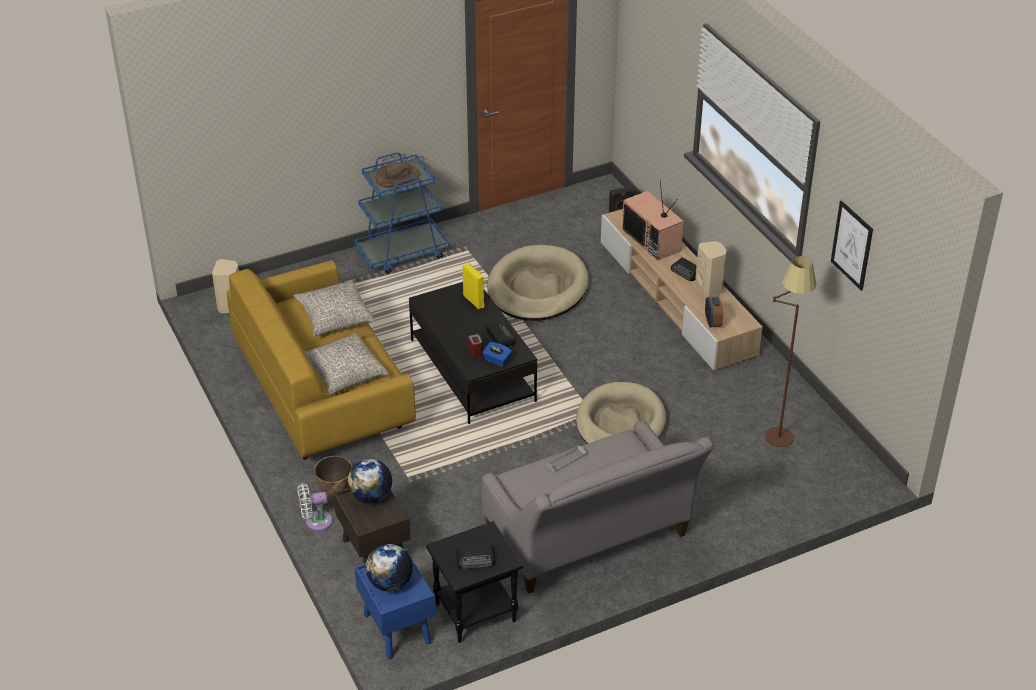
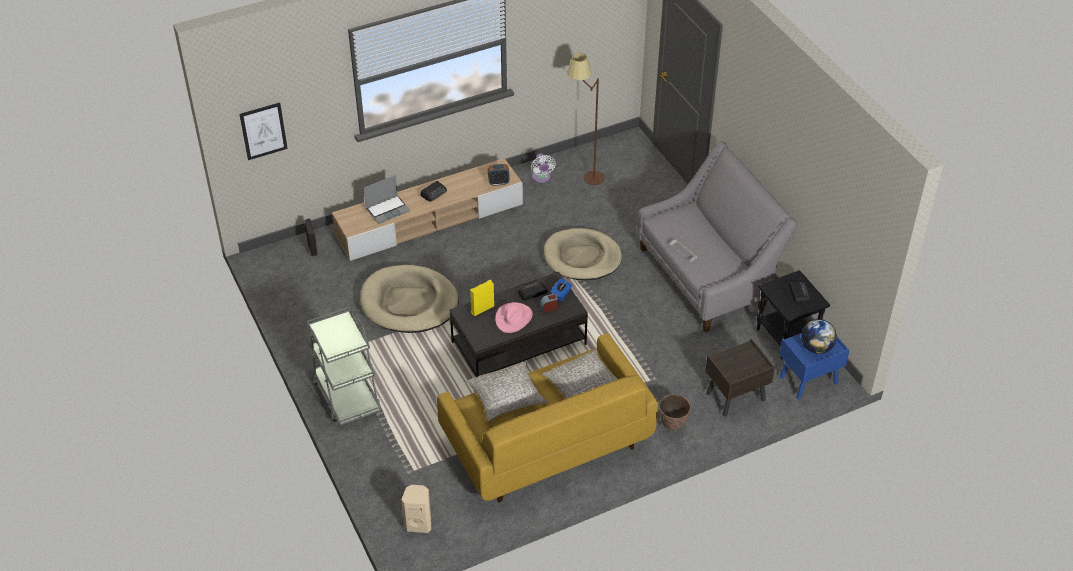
camera: 90 degrees left, 5 degrees up
(315, 521) = (705, 435): white fan -> white fan (541, 178)
(370, 496) = (728, 363): globe -> none
(398, 177) = (338, 336): brown hat -> none
(403, 253) = (346, 395): blue cart -> grey cart
(459, 324) = (513, 318): none -> pink hat
(653, 240) = (388, 209): television -> laptop
(709, 289) = (457, 182): beige speaker -> none
(852, 245) = (558, 34): picture -> picture (263, 131)

